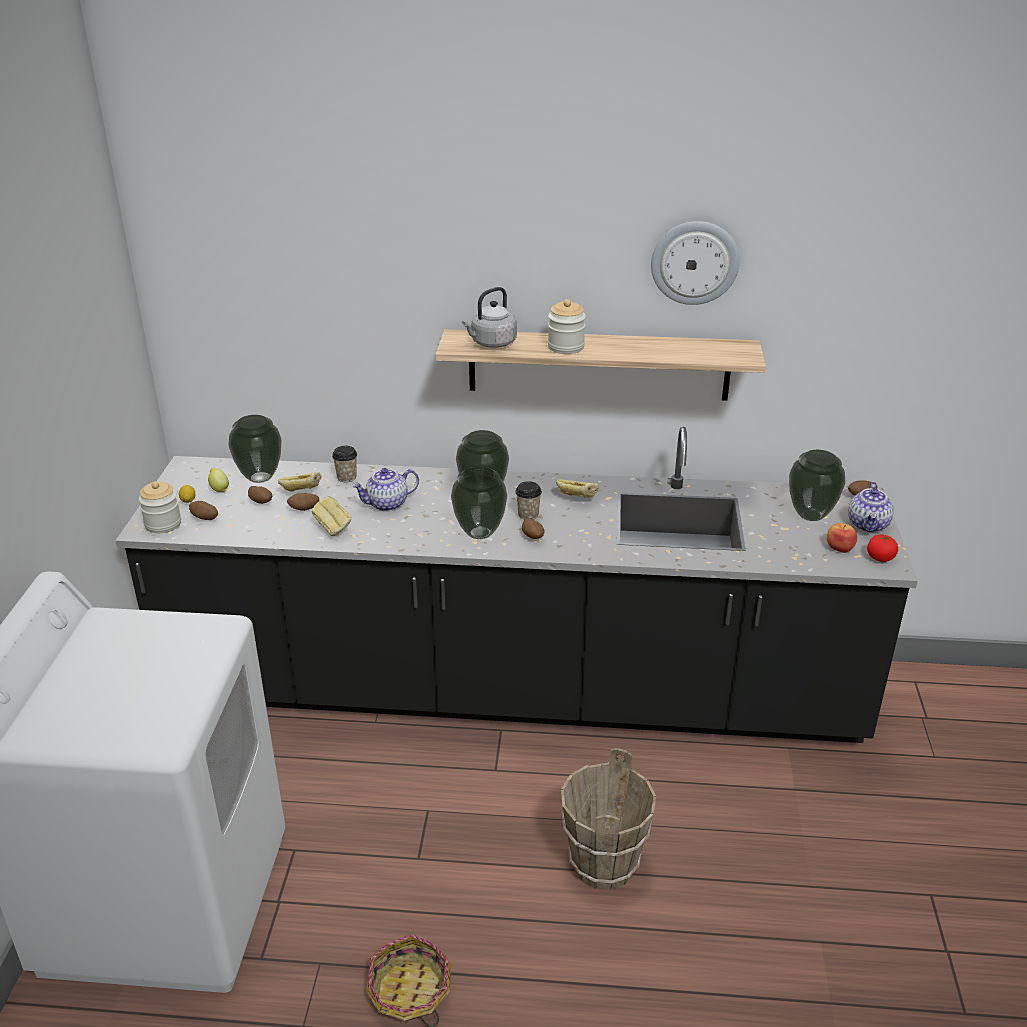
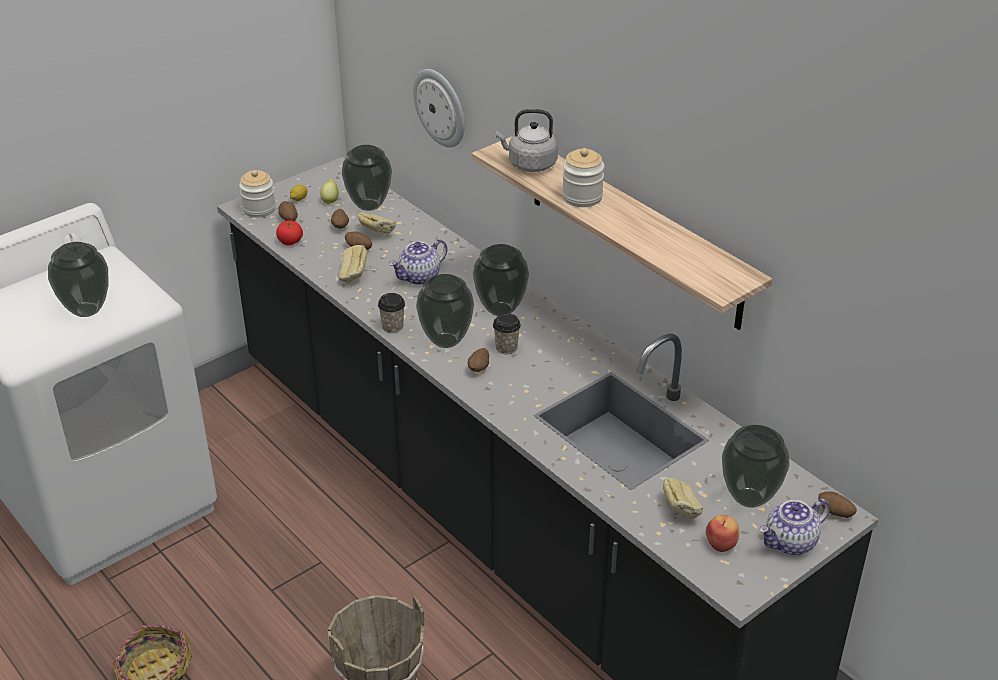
camera: 45 degrees right, 5 degrees up
(160, 667) = (86, 310): none -> vase
(346, 477) = (426, 238): cup -> cup (392, 327)
(387, 504) = (419, 277): teapot -> teapot turned 60 degrees counterclockwise
(576, 499) = (566, 357): bread -> bread (680, 511)
(694, 262) = (718, 161): wall clock -> wall clock (441, 107)
(880, 558) = (743, 577): tomato -> tomato (290, 242)

